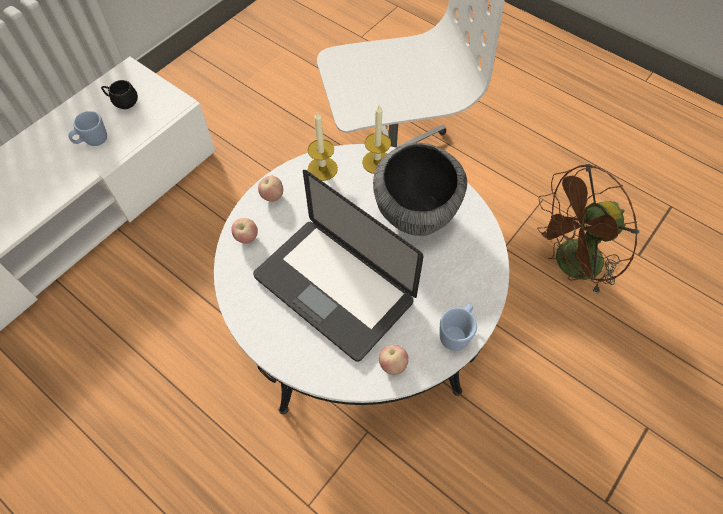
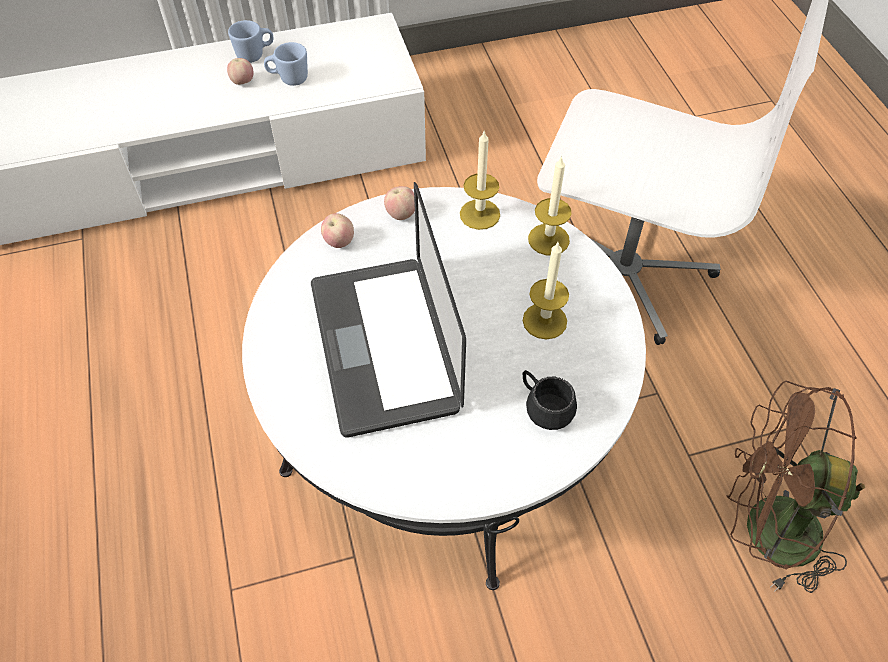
camera: 35 degrees right, 5 degrees down
(122, 102) = (347, 55): black mug -> black mug (543, 408)
(393, 365) = (379, 466): apple -> apple (243, 82)
(415, 215) = (544, 321): bowl -> candle
(456, 333) = (481, 479): blue mug -> blue mug (255, 55)

